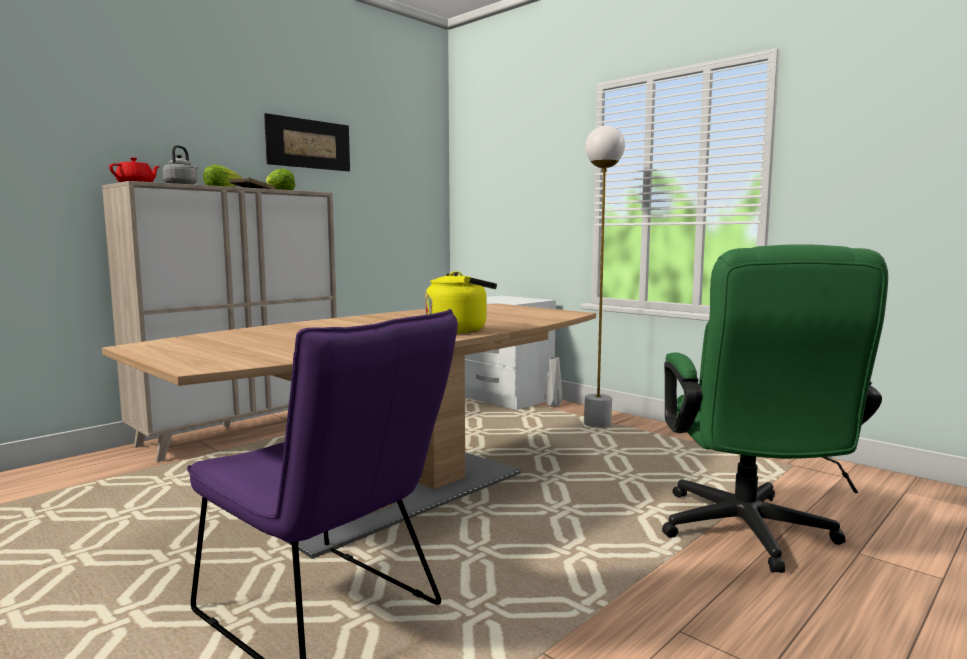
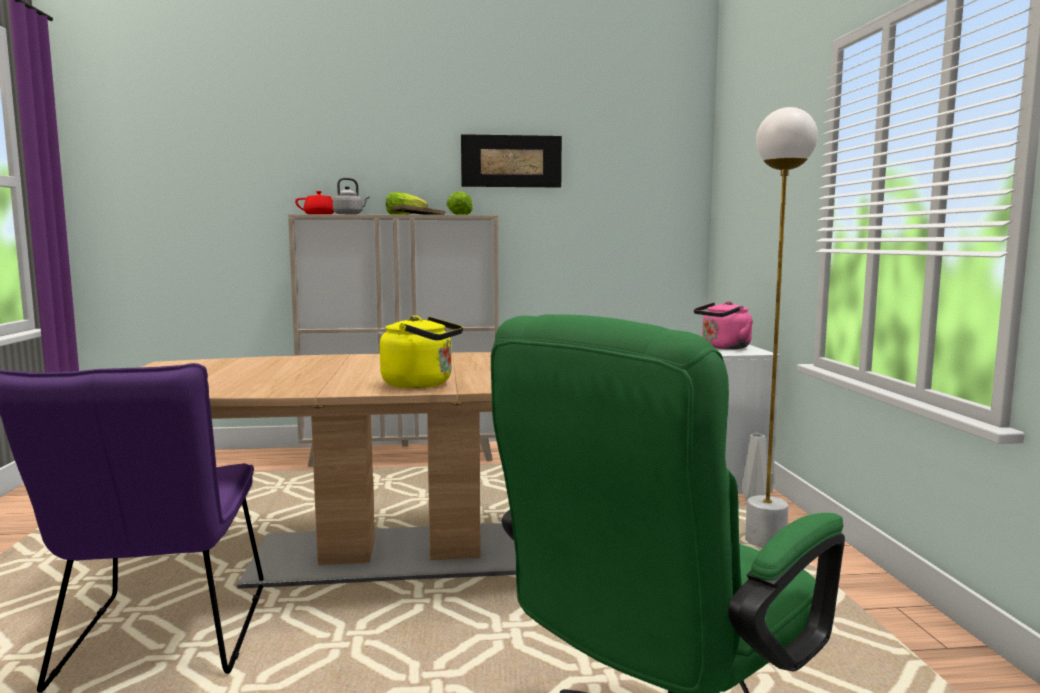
camera: 40 degrees right, 0 degrees up
(511, 299) = (723, 347): none -> pink kettle

